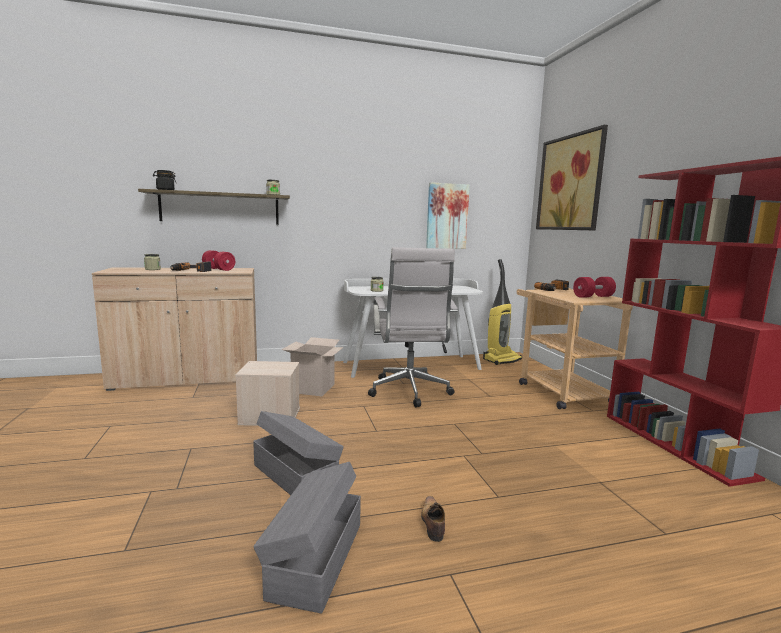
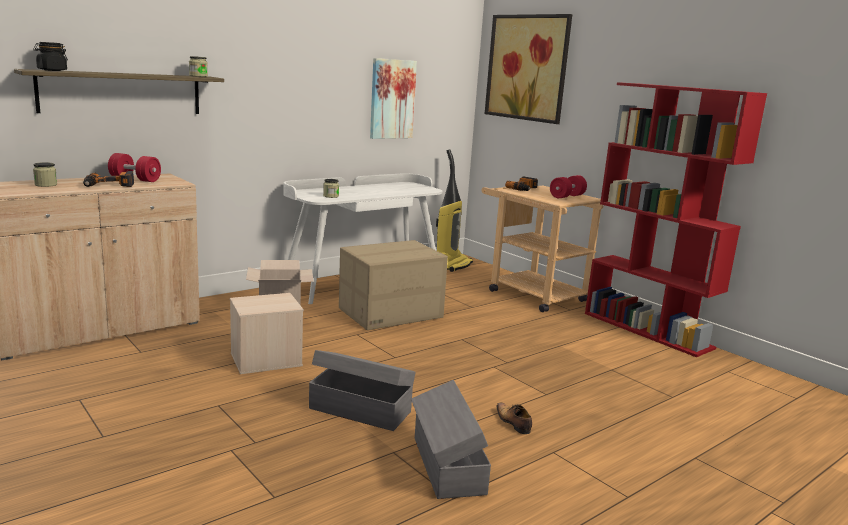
camera: 25 degrees left, 5 degrees up
(410, 392) = (390, 313): white office chair -> cardboard box

